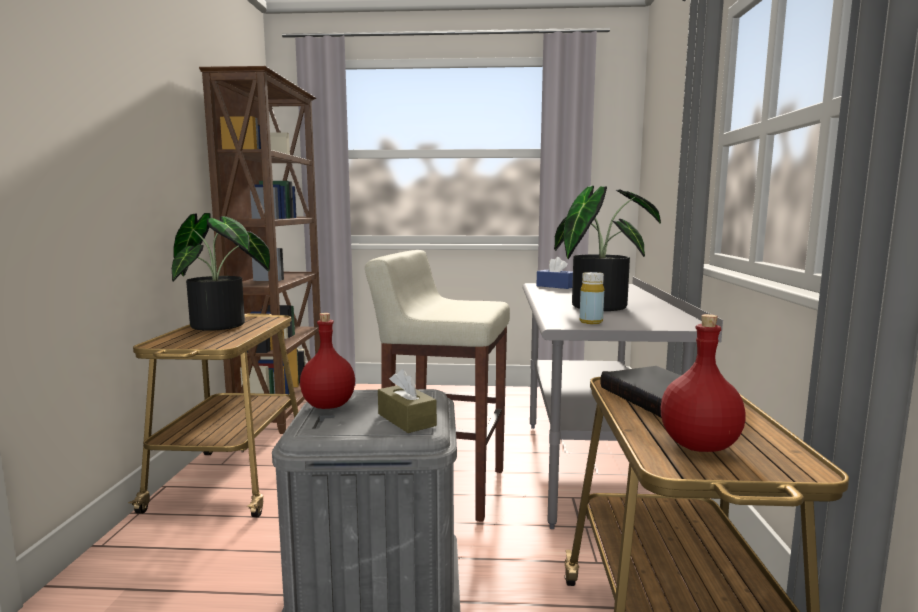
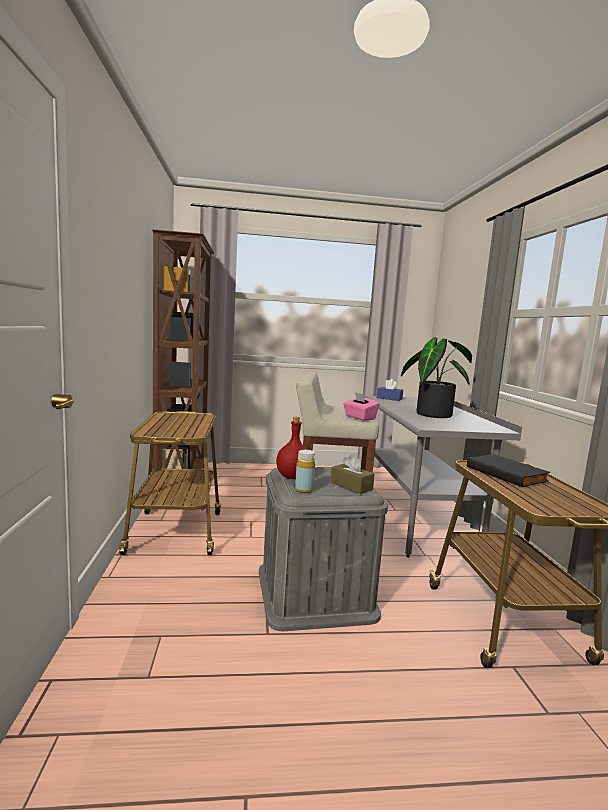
camera: 10 degrees left, 0 degrees up
(225, 325) = (176, 420): potted plant -> none
(467, 314) = (359, 417): none -> pink tissue box
(591, 322) = (441, 425): yellow bottle -> yellow bottle (304, 490)
(699, 446) = (545, 500): red bottle -> none

